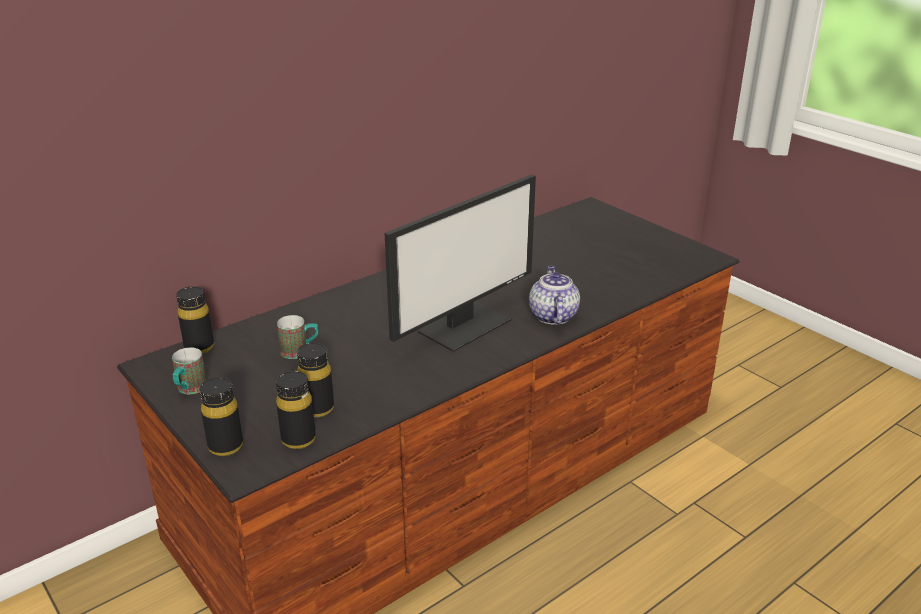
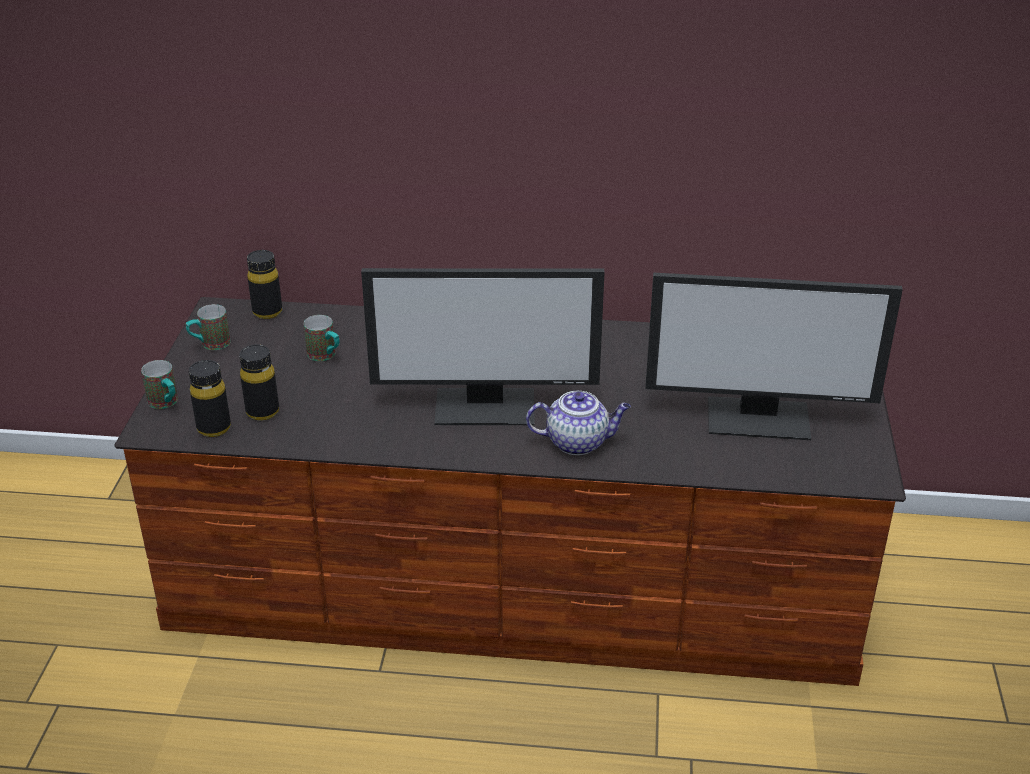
camera: 45 degrees right, 5 degrees up
(226, 446) = (166, 403): black bottle -> mug
(552, 315) = (578, 442): teapot -> teapot turned 45 degrees clockwise
(615, 256) = (759, 417): none -> monitor

